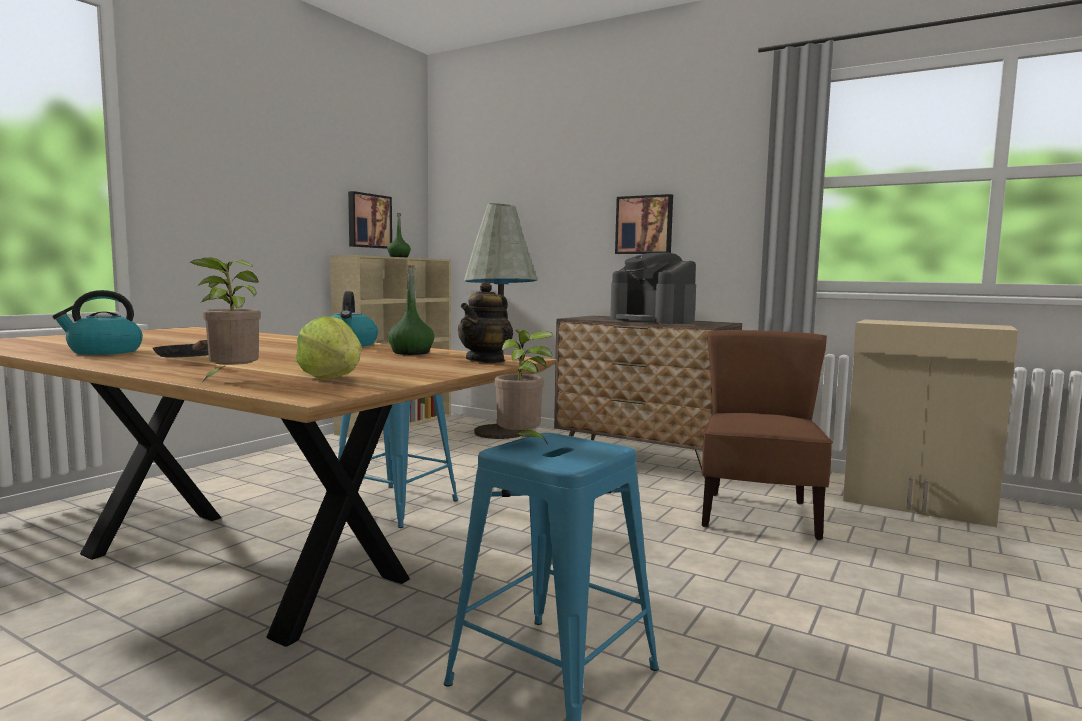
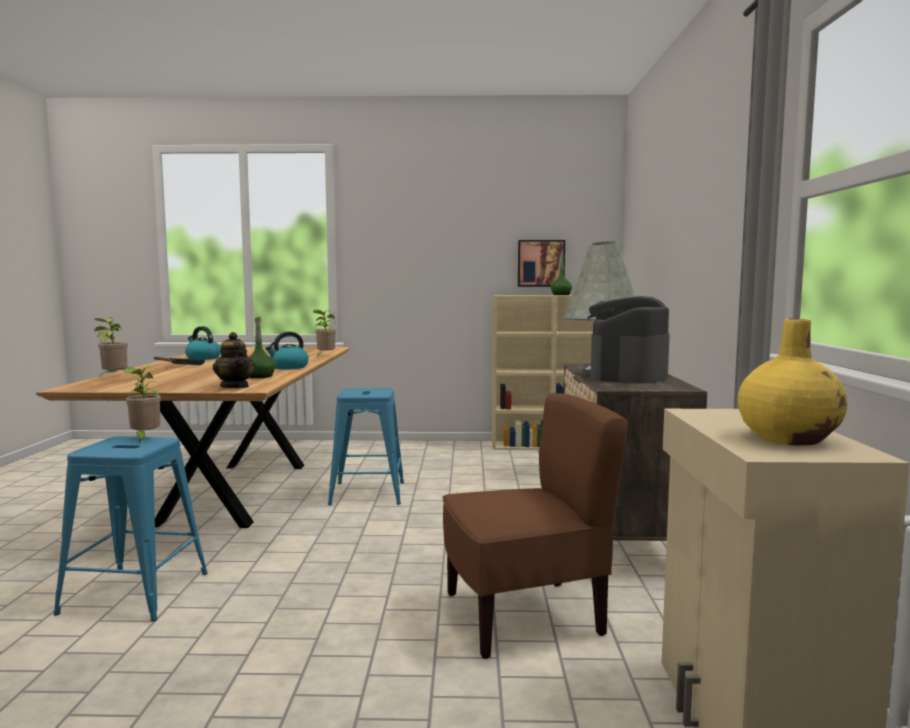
camera: 60 degrees right, 0 degrees up
(275, 335) = (325, 356): none -> potted plant
(333, 378) = (128, 383): lettuce -> none
(486, 360) = (235, 386): teapot -> teapot turned 120 degrees counterclockwise
(644, 225) = (701, 258): picture -> none
(958, 324) = (788, 438): none -> yellow vase

